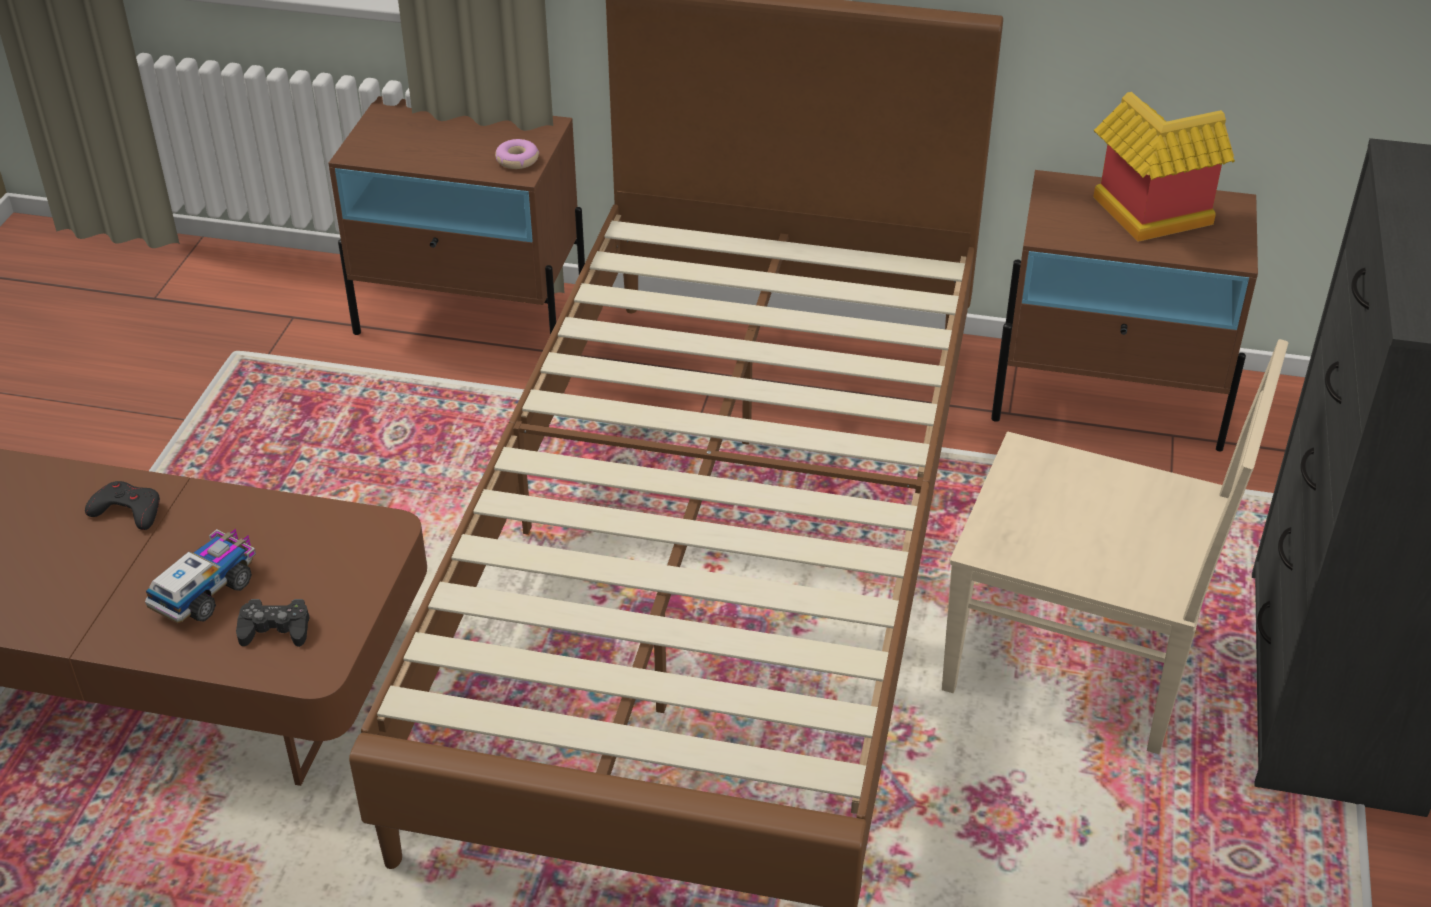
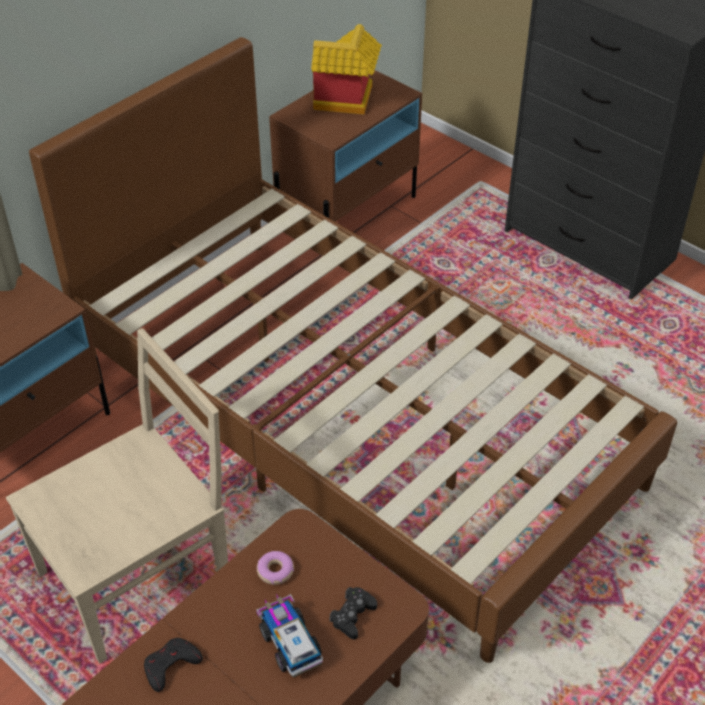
camera: 60 degrees left, 5 degrees up
(517, 160) = (46, 305): donut -> donut (275, 571)
(1079, 660) = (518, 315): beige chair -> beige chair (138, 576)

